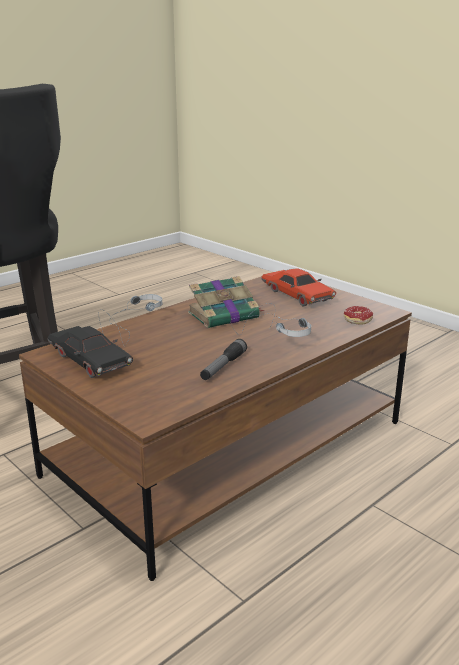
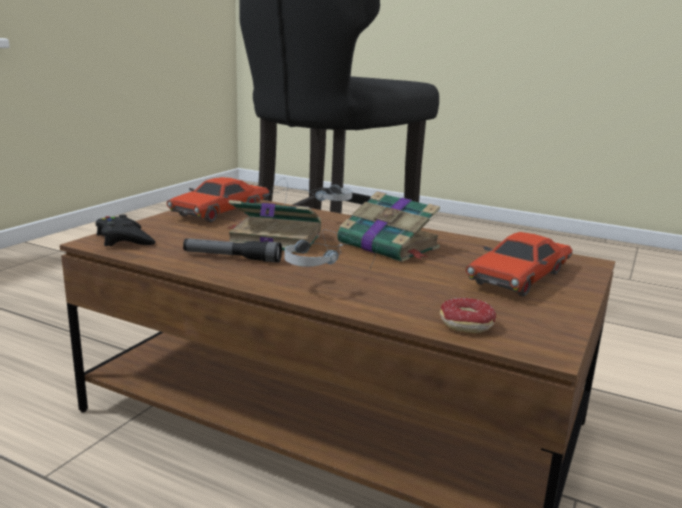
camera: 70 degrees right, 5 degrees down
(89, 360) = (221, 211): black toy car -> red toy car
(148, 406) = (124, 239): none -> black game controller
(187, 348) = (273, 239): none -> book

